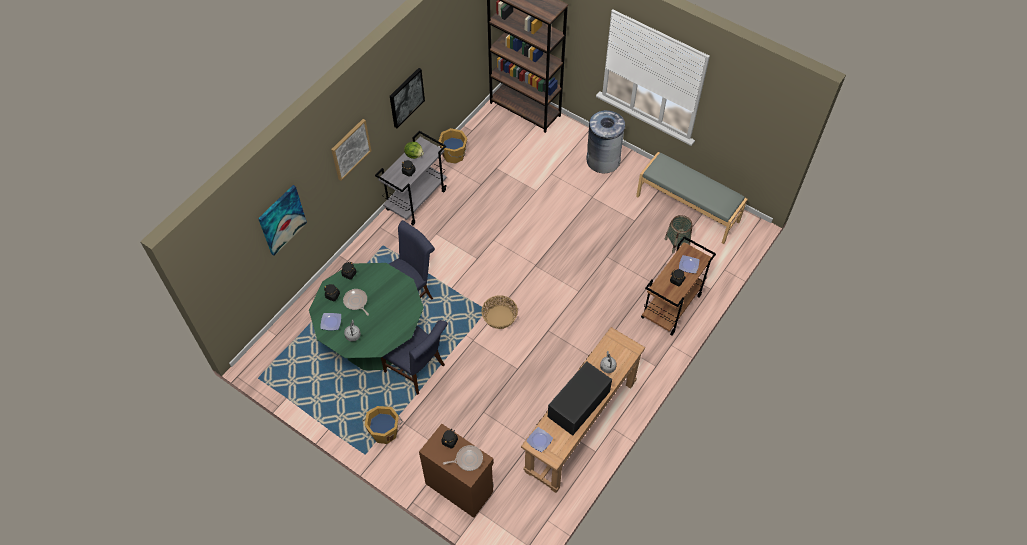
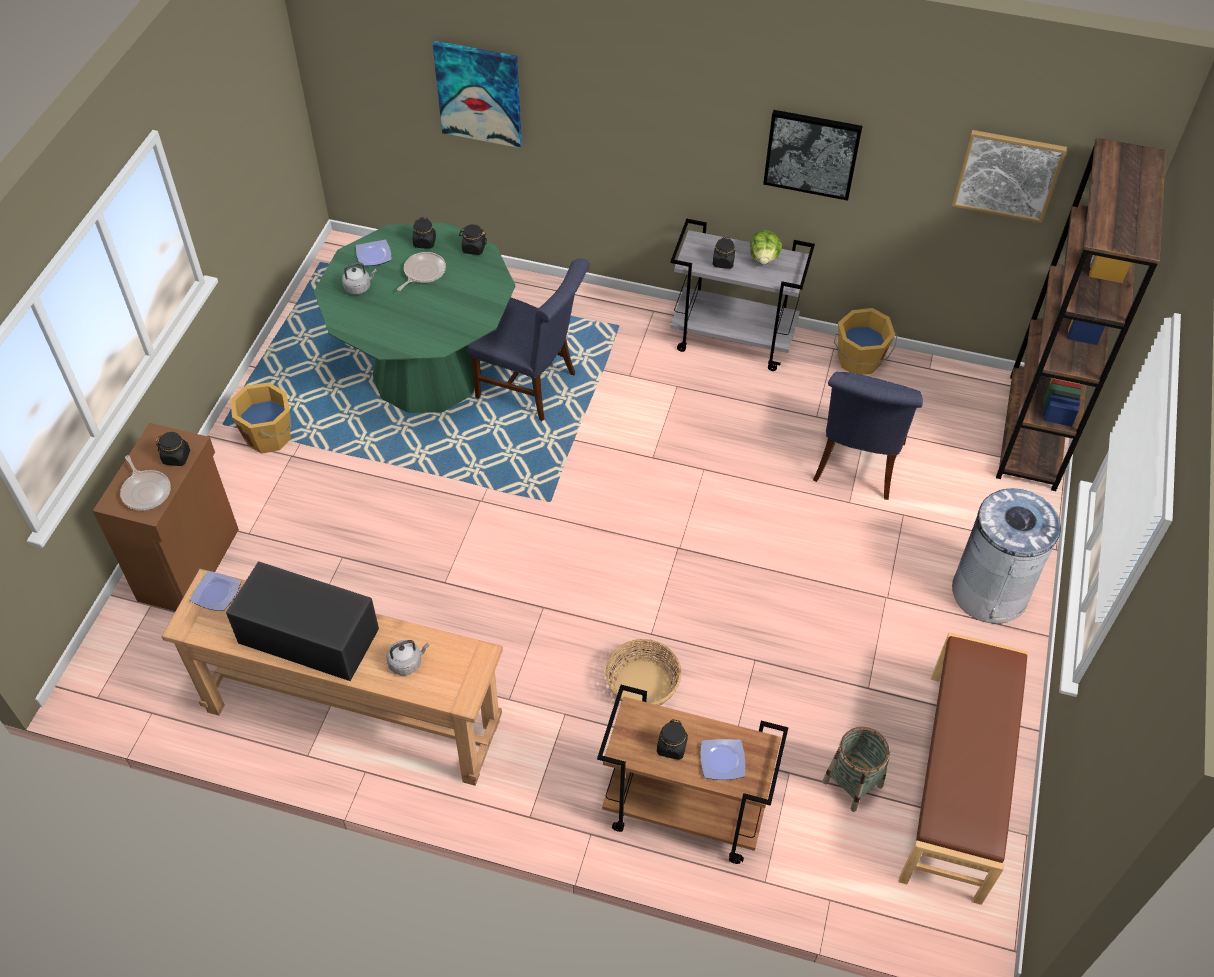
camera: 70 degrees right, 5 degrees down
(350, 149) = (654, 119): picture -> picture (1007, 175)
(417, 369) = (396, 443): blue chair -> blue chair (857, 466)
(499, 317) = (542, 525): basket -> basket (643, 684)
(688, 208) = (956, 784): grey bench -> brown bench

